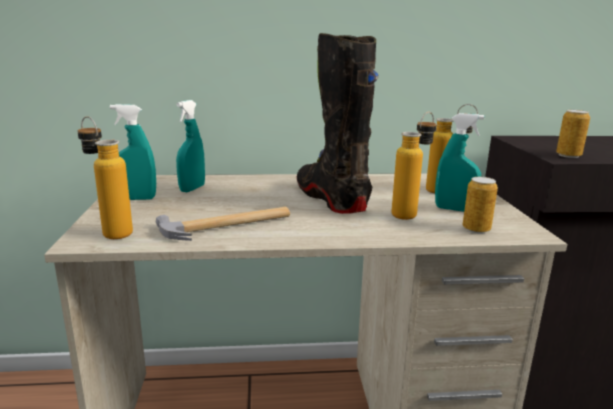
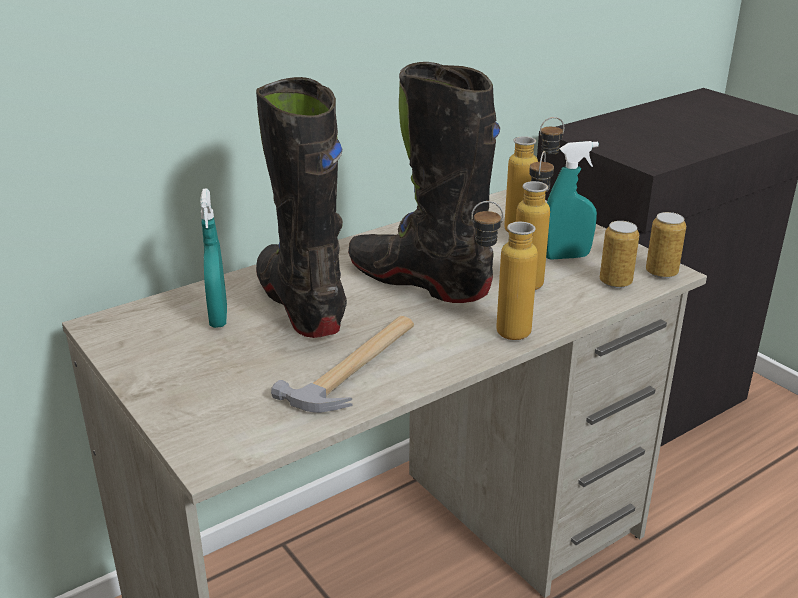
camera: 30 degrees left, 10 degrees up
(110, 232) = (224, 429): bottle -> bottle (498, 332)
(136, 198) = (166, 361): turquoise spray bottle -> none
(244, 193) = (301, 303): none -> black boot
(568, 155) = (653, 156): can -> can (661, 272)

